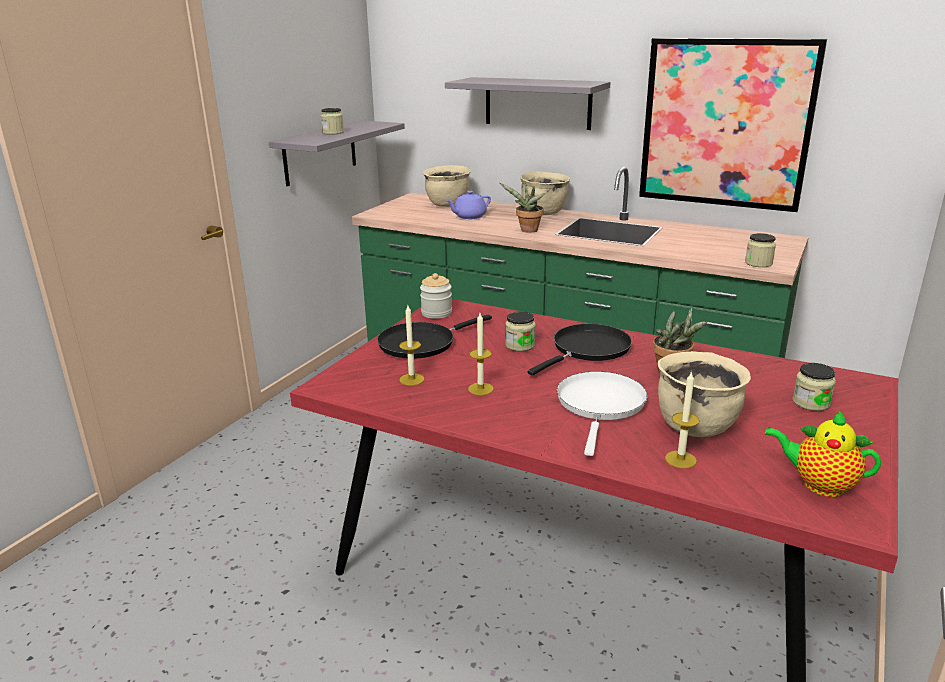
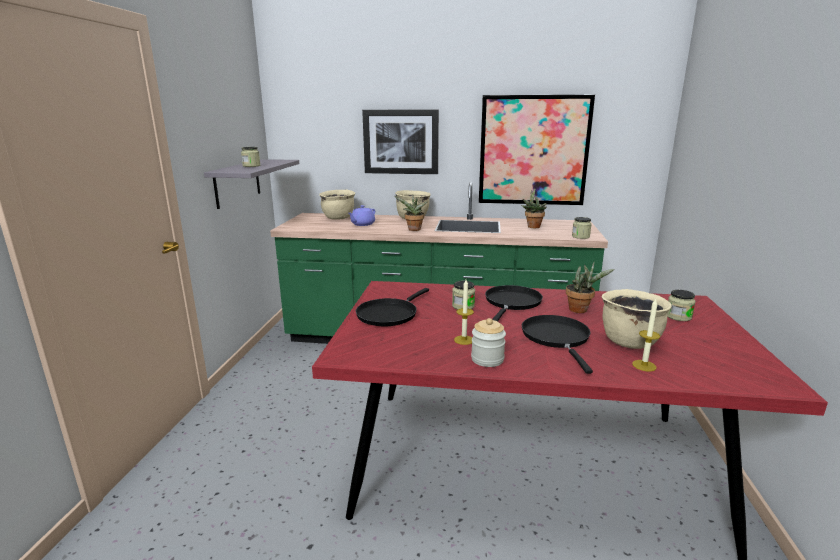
camera: 20 degrees left, 5 degrees down
(412, 379) = (405, 341): candle -> none
(436, 313) = (381, 292): jar -> jar (487, 359)
(537, 103) = (401, 142): grey shelf -> picture
(600, 405) = (557, 338): white frying pan -> black frying pan
(703, 239) = (532, 226): none -> potted plant
(818, 485) = (738, 366): teapot -> none

